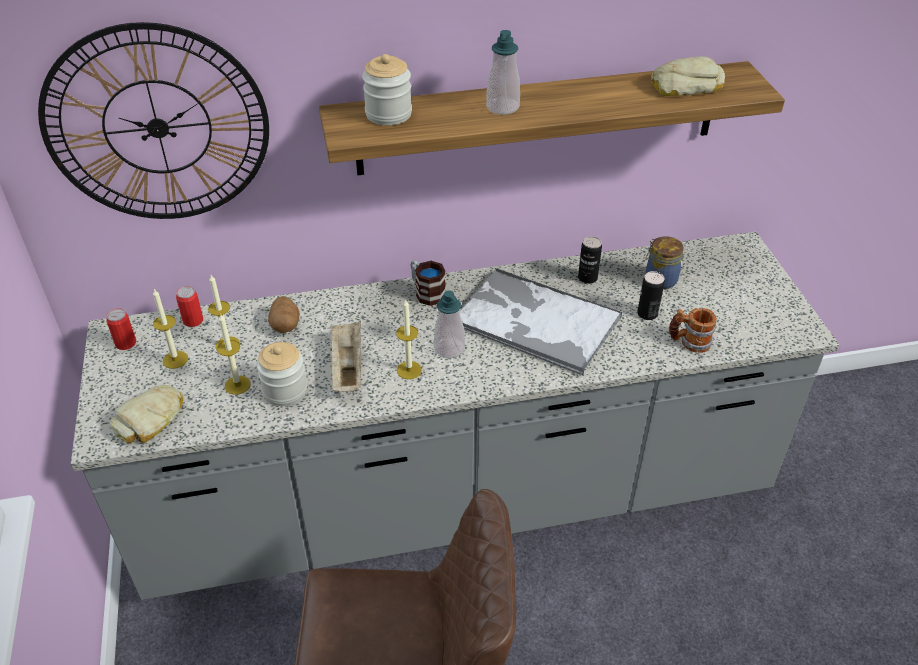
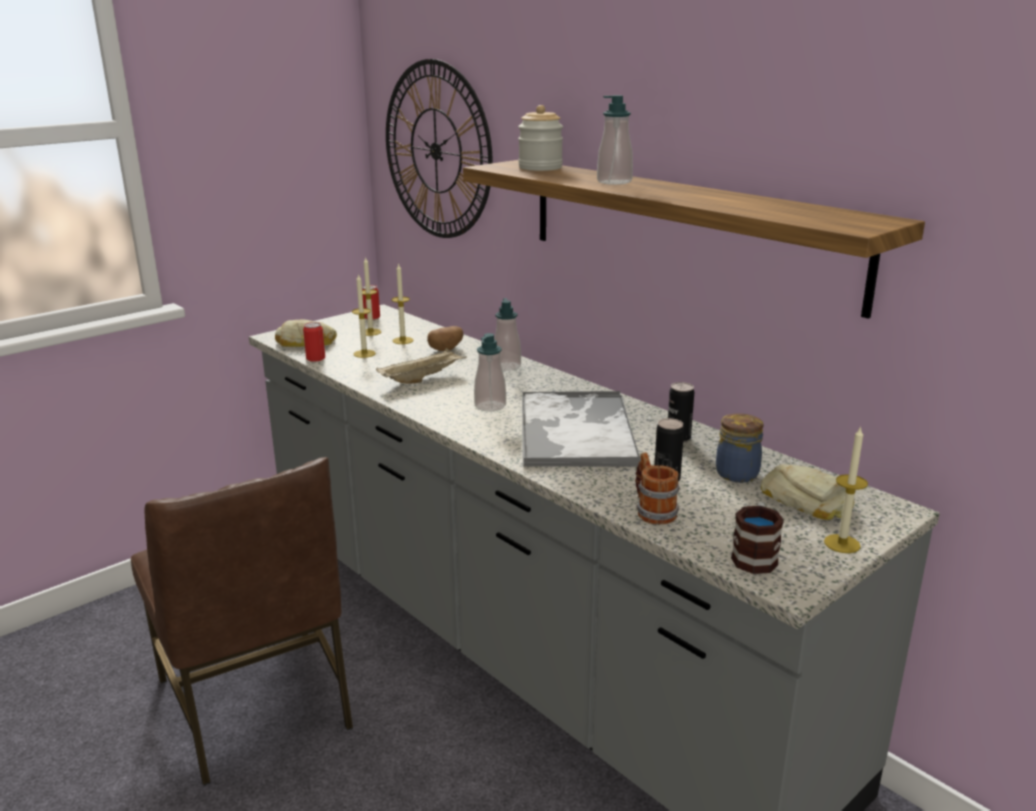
camera: 60 degrees right, 20 degrees down
(193, 321) = (416, 326): can -> can (315, 358)
(285, 390) = (374, 367): jar -> none
(368, 304) = (506, 366): none -> soap dispenser
(409, 370) = (444, 399): candle -> candle (842, 543)
(426, 292) = (551, 381): mug -> mug (755, 556)
(685, 85) = (796, 210): bread -> bread (806, 500)

